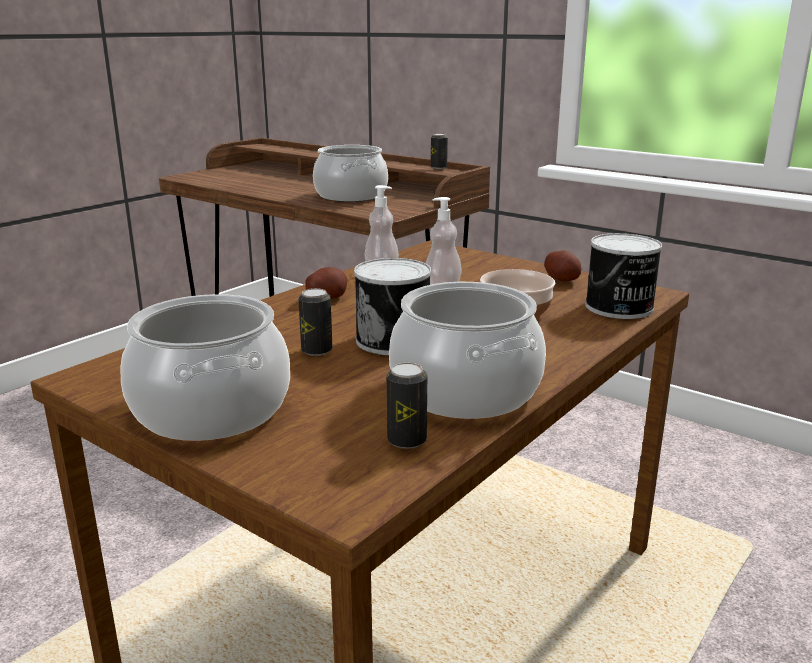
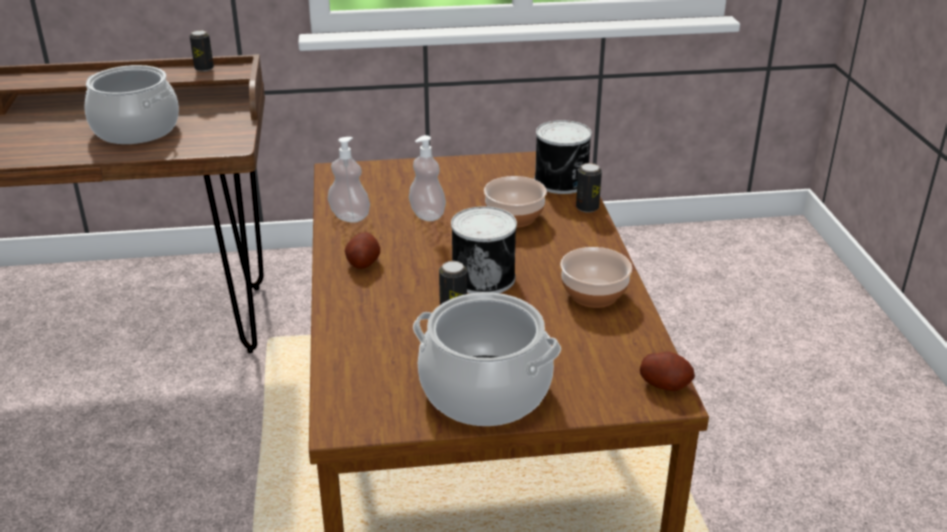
camera: 45 degrees left, 10 degrees up
(407, 440) = (625, 344): can -> can (587, 208)
(464, 390) = (593, 294): cooking pot -> bowl
(562, 279) = (487, 169): potato -> potato (665, 384)

